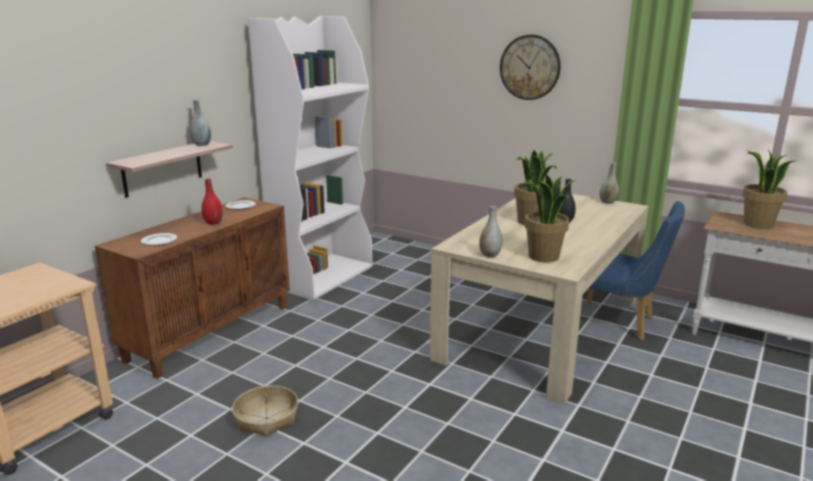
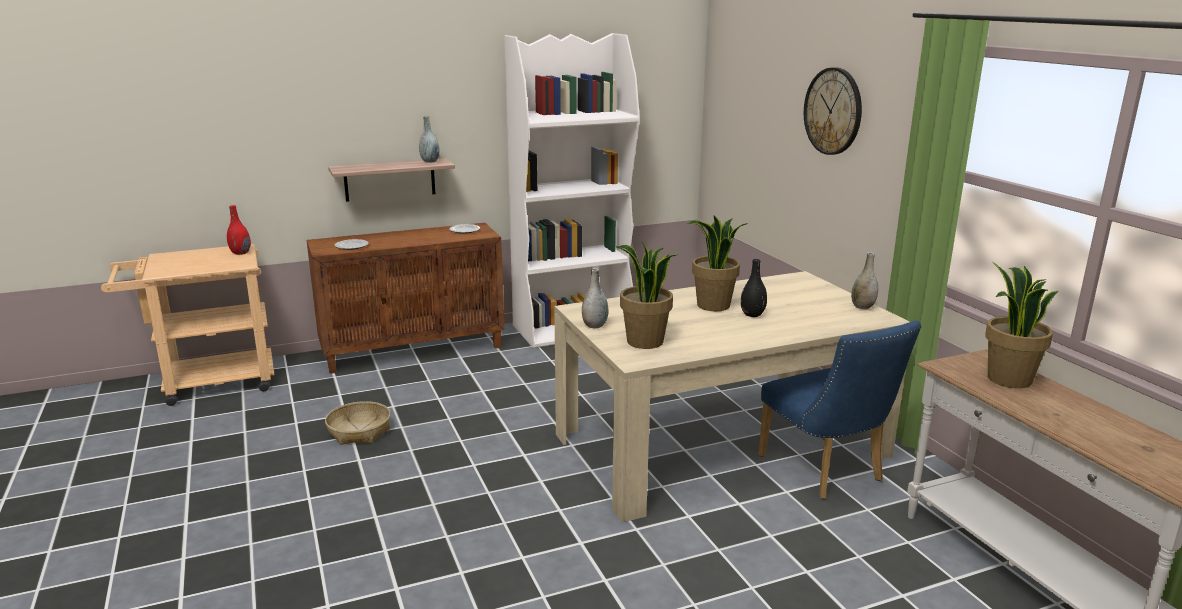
camera: 35 degrees right, 0 degrees up
(213, 223) = (416, 240): red vase -> red vase (240, 253)

